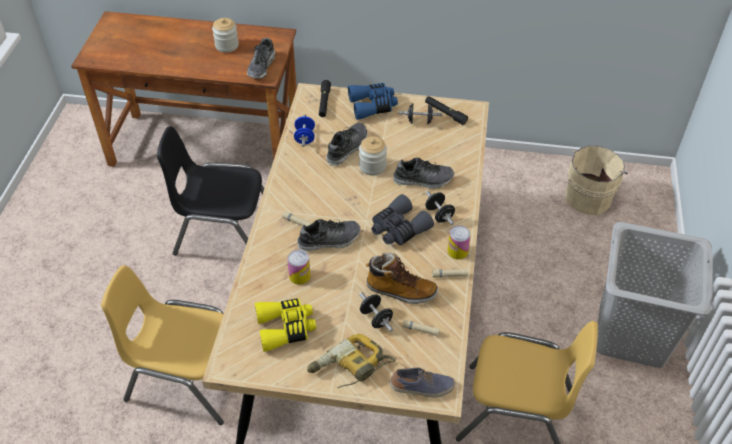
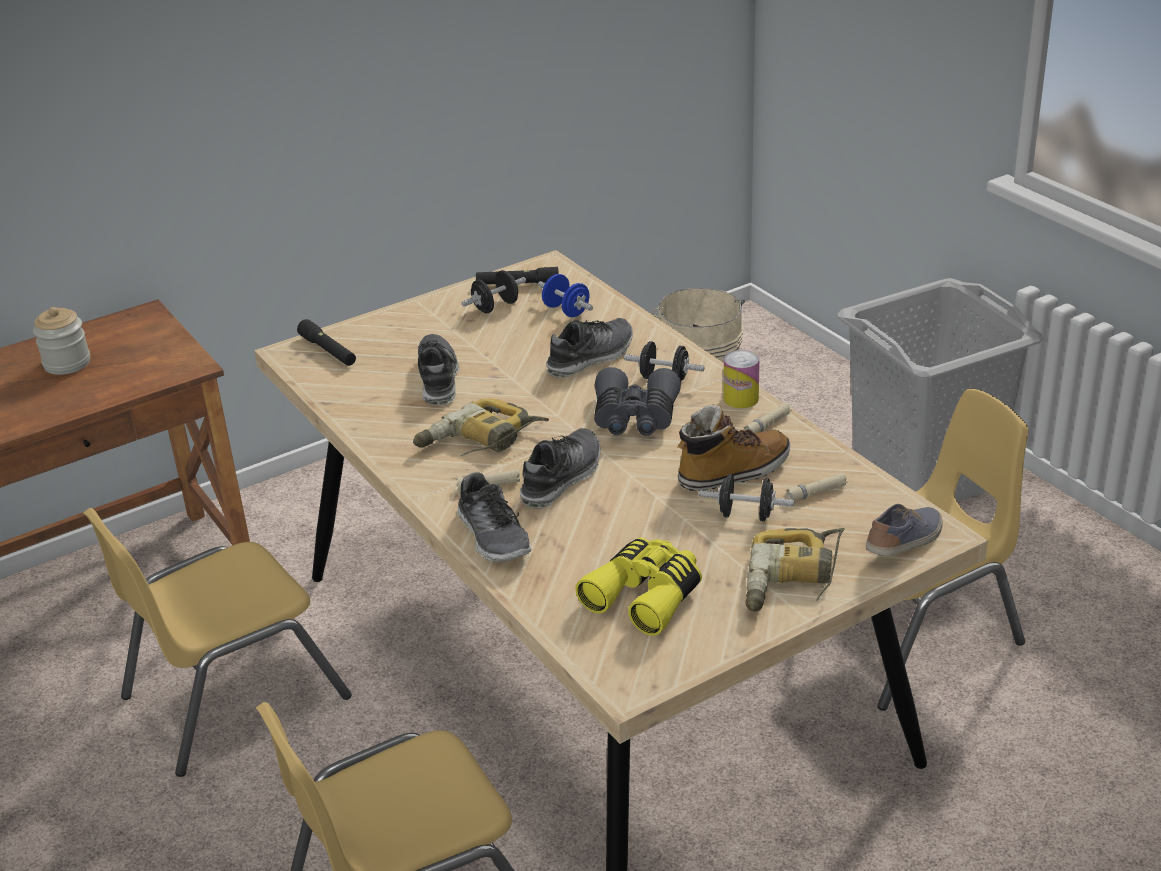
camera: 40 degrees left, 15 degrees down
(224, 232) = (233, 696): black chair -> yellow chair
(262, 66) = (166, 359): shoe -> shoe (494, 536)
(299, 276) = (579, 534): can -> none
(305, 137) = (357, 398): blue dumbbell -> blue dumbbell (566, 311)
(322, 196) = (480, 442): none -> power drill
(372, 166) = (502, 378): jar -> none
(373, 106) = (406, 322): blue binoculars -> none

